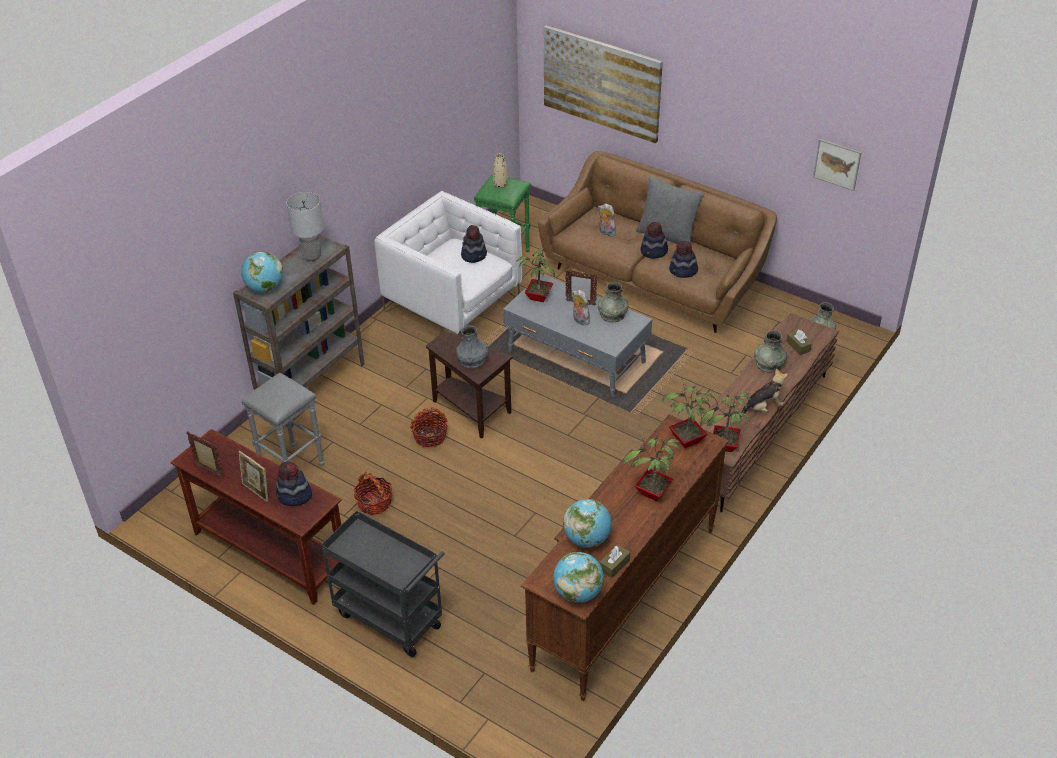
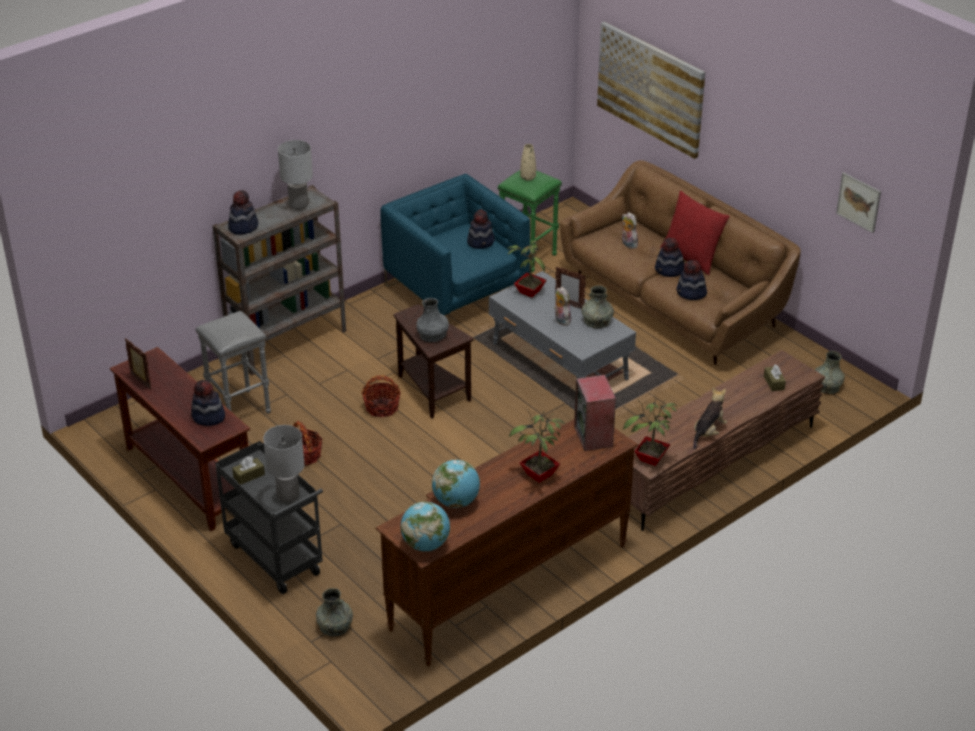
camera: 15 degrees right, 5 degrees down
(256, 492) = (176, 407): picture frame -> none
(265, 288) = (243, 226): globe -> hat
(406, 565) = (288, 497): none -> grey table lamp
(452, 305) = (456, 292): white armchair -> blue armchair
(614, 565) = (471, 528): brown tissue box -> brown tissue box (249, 475)
(667, 235) = (692, 257): grey pillow -> red pillow
(685, 441) = (594, 437): potted plant -> speaker
(763, 408) = (708, 432): plush toy -> plush toy turned 45 degrees counterclockwise
(769, 364) = (735, 393): grey vase -> grey vase (335, 625)

